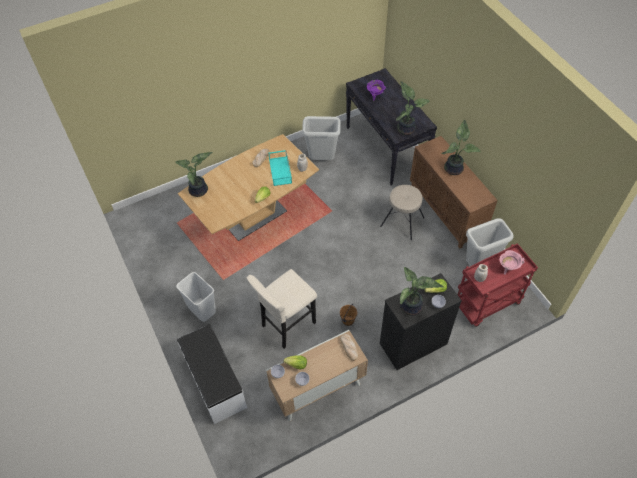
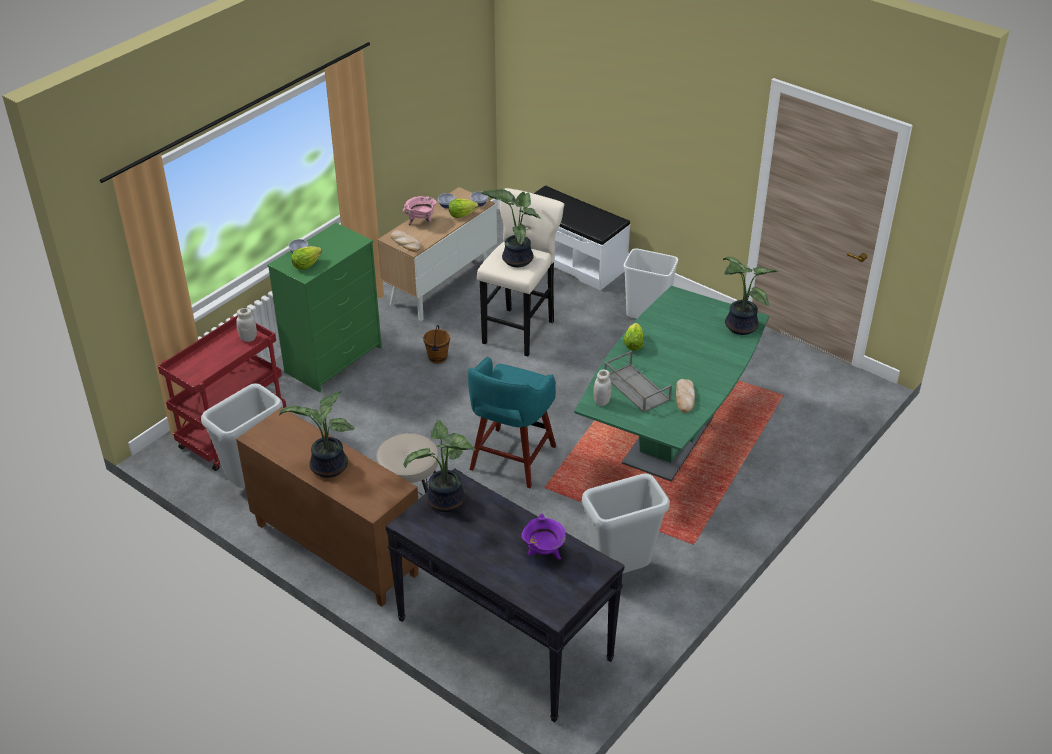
camera: 155 degrees right, 15 degrees down
(254, 217) = (668, 440): brown dining table -> green dining table
(280, 171) = (635, 388): turquoise tray -> grey tray
(340, 232) = (511, 459): none -> turquoise stool
(411, 308) = (333, 241): potted plant -> potted plant (516, 259)
(412, 344) = (334, 359): black dresser -> green dresser
(508, 268) = (205, 362): pink cooking pot -> pink cooking pot (421, 221)

